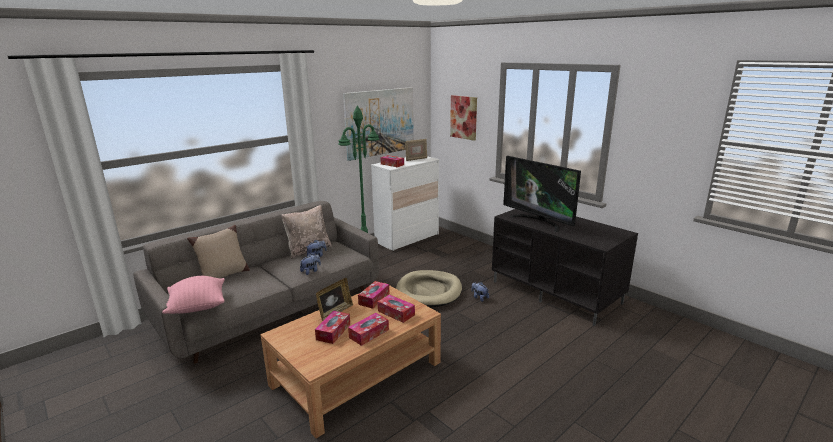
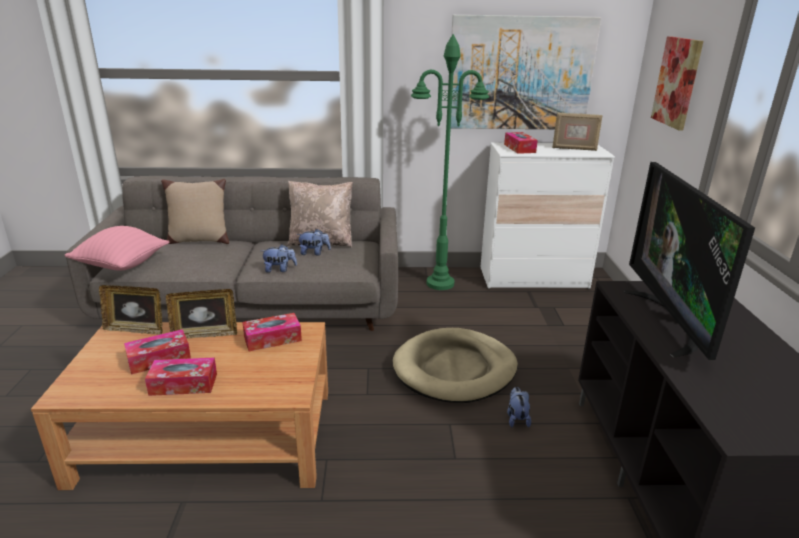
camera: 40 degrees right, 5 degrees up
(289, 328) = (136, 329): none -> picture frame
(396, 313) = (260, 373): tissue box -> none

